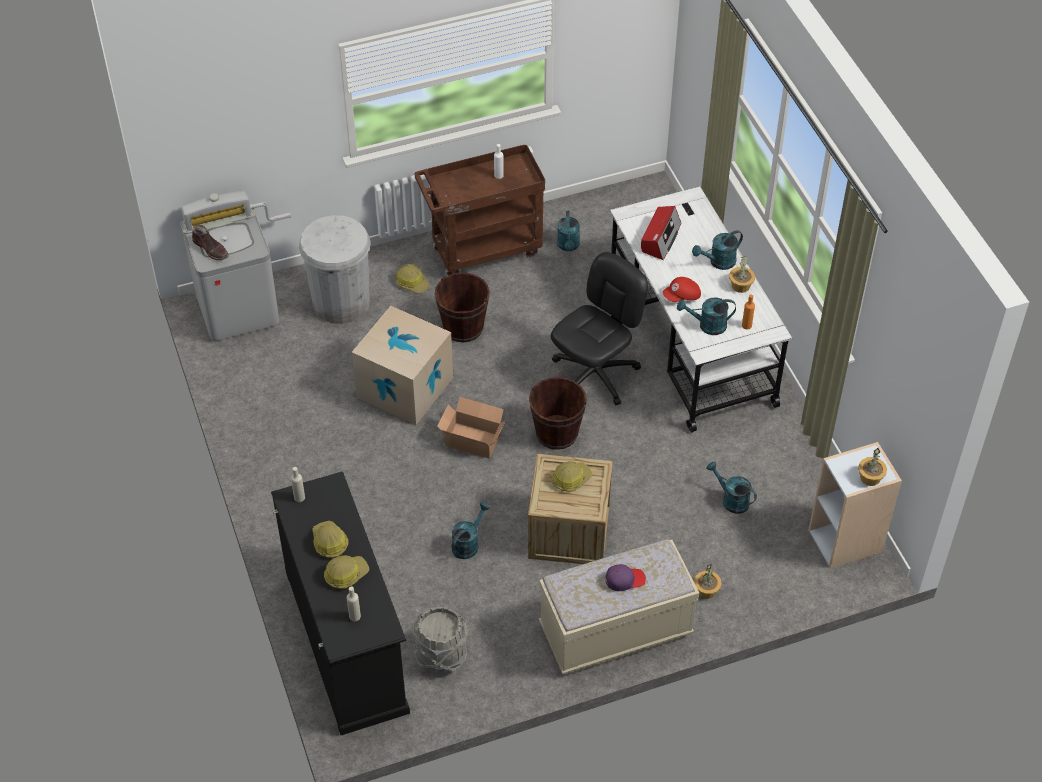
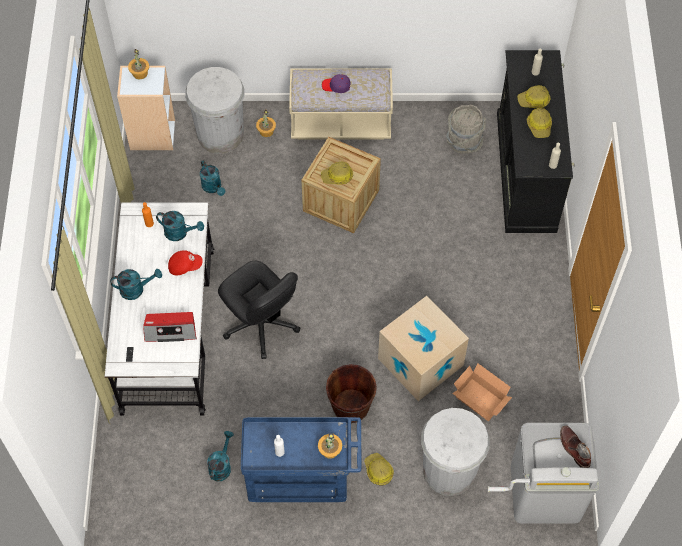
camera: 160 degrees left, 10 degrees up
(468, 543) = (417, 214): turquoise watering can -> none
(472, 438) = (383, 297): cardboard box -> cardboard box (479, 401)
(482, 254) = (303, 483): brown cart -> blue cart
(557, 433) = (315, 281): brown bucket -> none
(595, 374) = (261, 324): black office chair -> black office chair turned 105 degrees counterclockwise
(660, 238) = (170, 330): radio -> radio turned 135 degrees counterclockwise
(741, 286) = (131, 261): potted plant -> potted plant (330, 450)
(762, 568) = (220, 134): none -> white trash can

